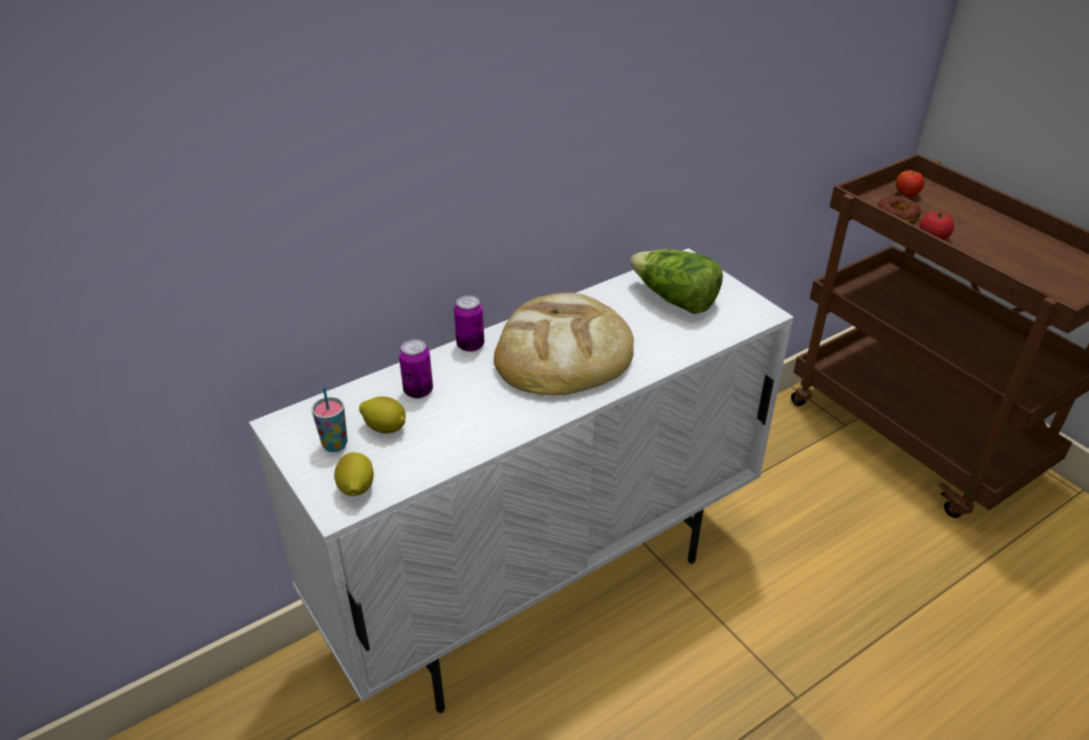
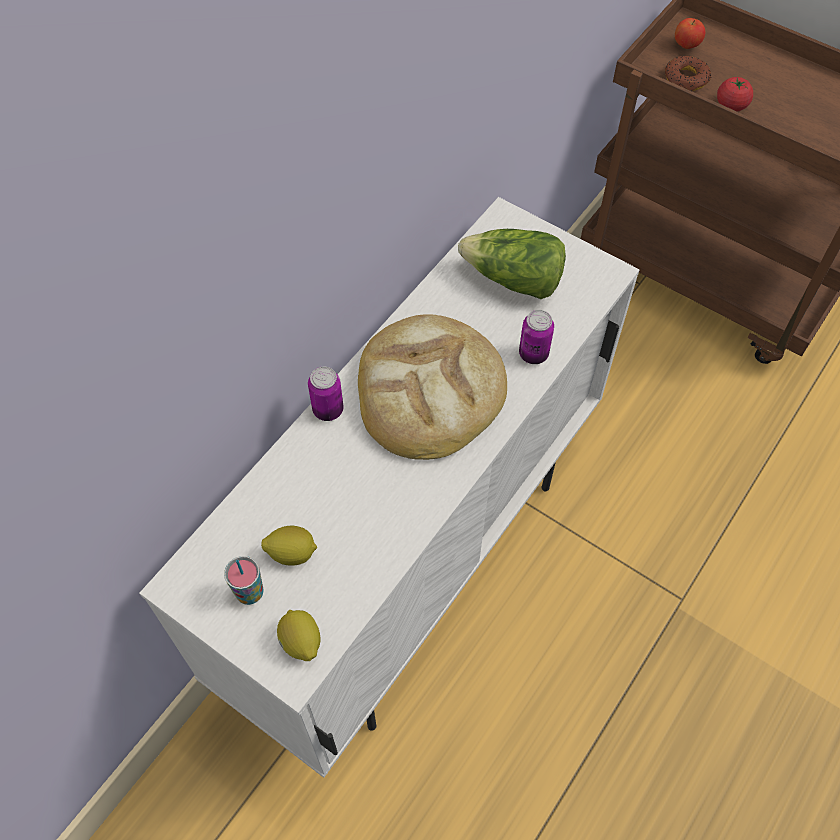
camera: 20 degrees left, 20 degrees up
(418, 391) = (302, 492): can -> can (533, 354)

